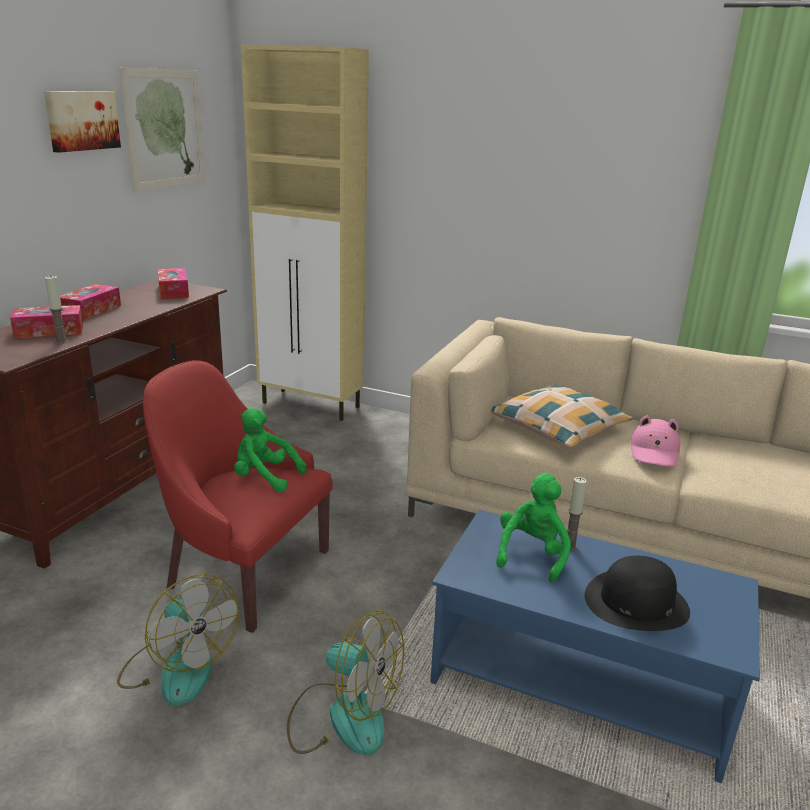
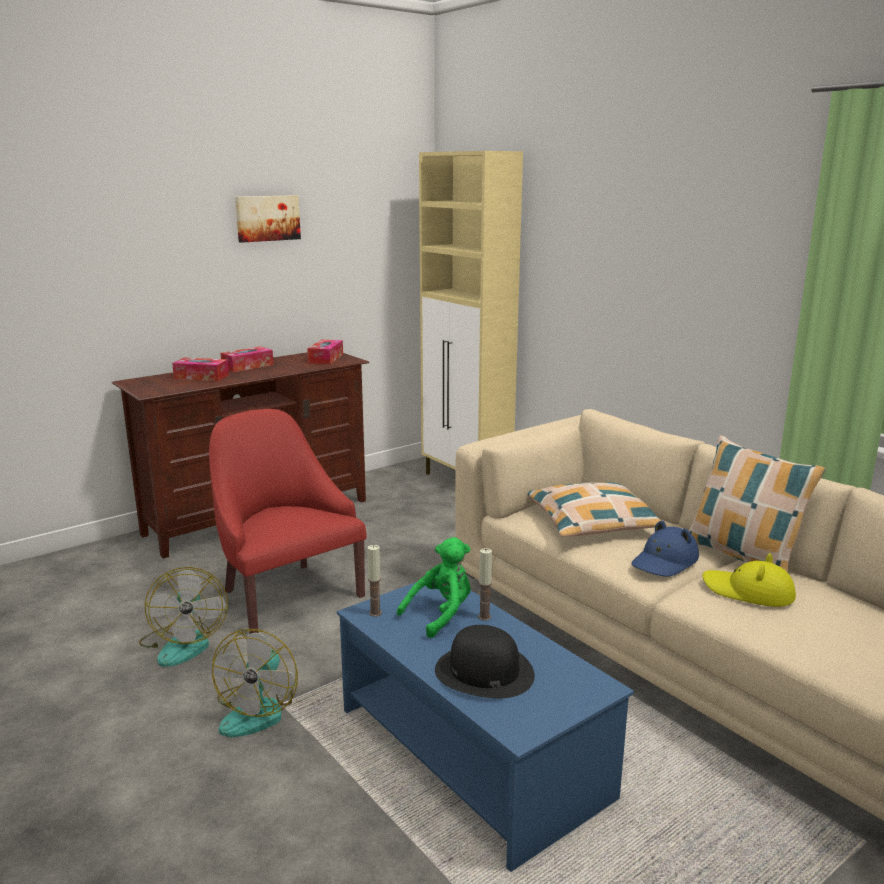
camera: 30 degrees right, 5 degrees down
(61, 342) = (198, 384): candle -> candle (375, 613)
(165, 129) = (350, 224): picture -> none
(265, 477) = (305, 514): green plush toy -> none
(343, 716) = (258, 710): fan -> fan turned 45 degrees clockwise
(654, 452) = (665, 561): pink hat -> blue hat
(697, 435) = (742, 557): none -> pillow
(740, 464) = (748, 591): none -> yellow hat

